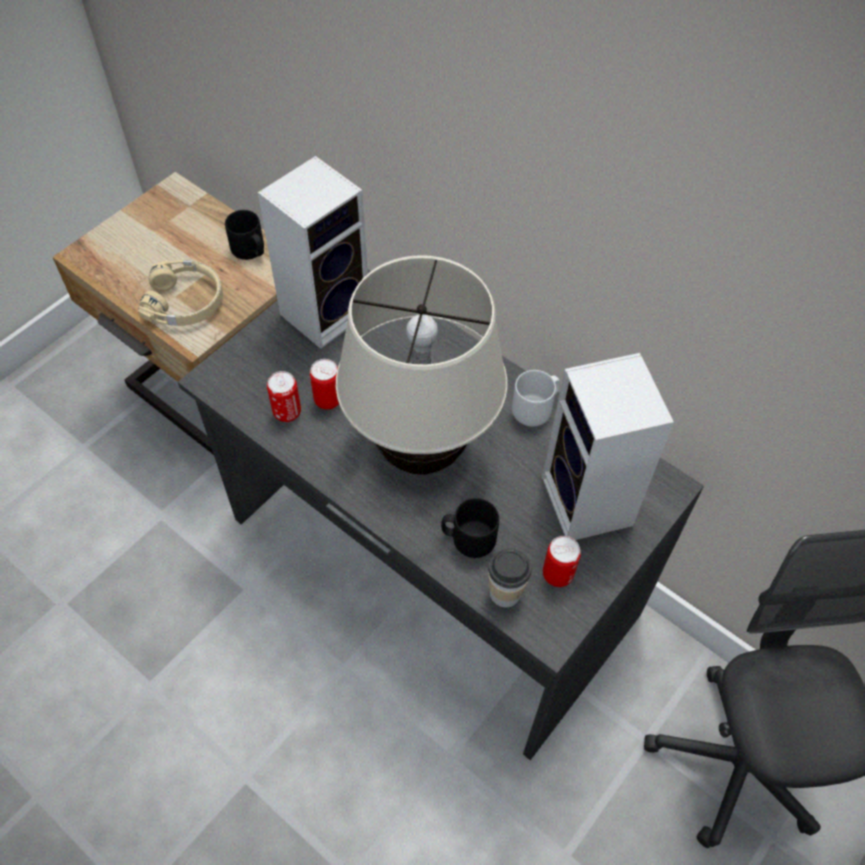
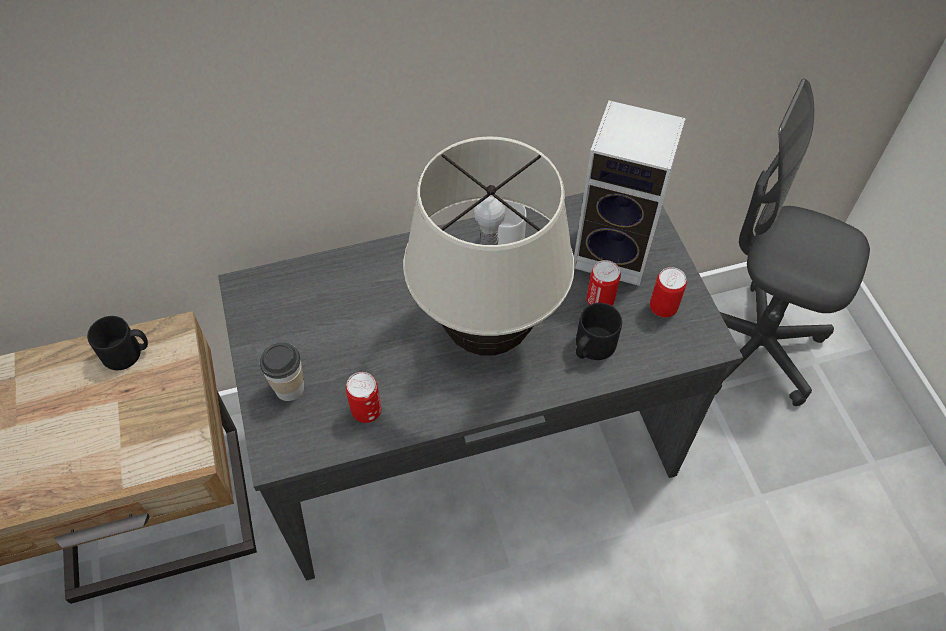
camera: 55 degrees left, 0 degrees up
(185, 301) = (136, 441): beige headphones -> none
(326, 310) = (280, 321): speaker -> none
(328, 400) = (379, 372): can -> can (600, 301)
(505, 593) = (656, 350): cup -> cup (289, 388)

